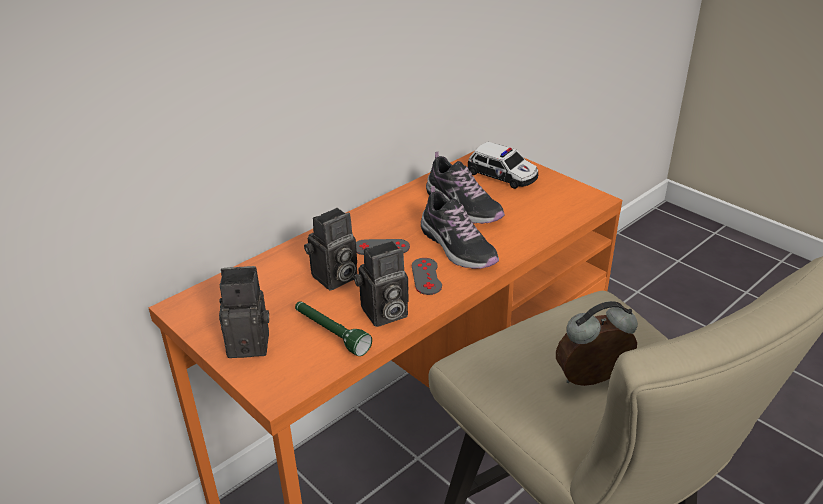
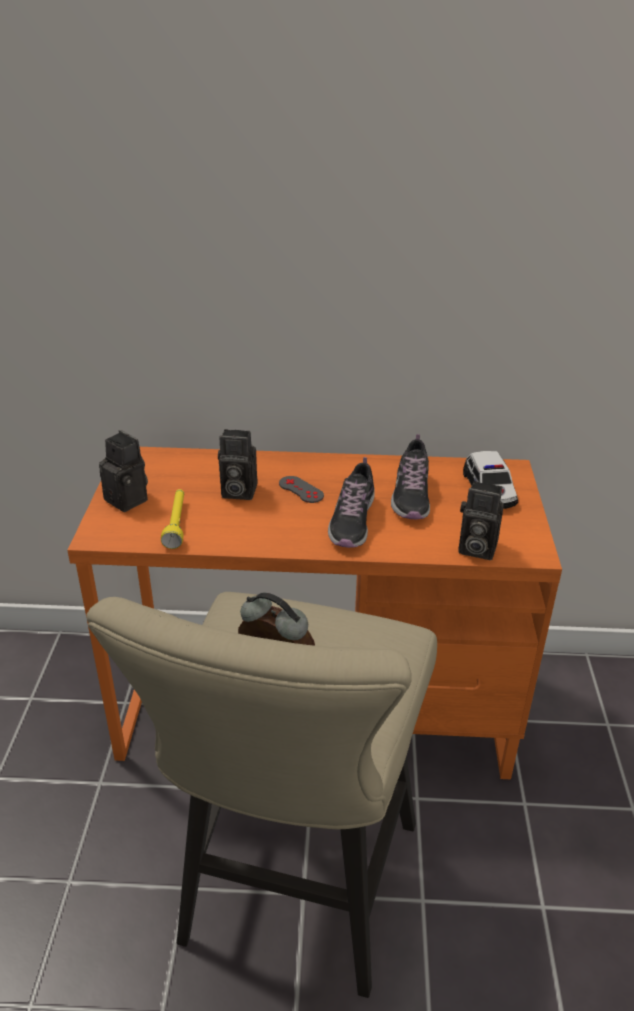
camera: 45 degrees right, 0 degrees up
(330, 334) = (176, 524): green flashlight -> yellow flashlight
(383, 314) = (225, 533): camera -> camera (475, 548)
(426, 276) = (295, 527): grey game controller -> none

